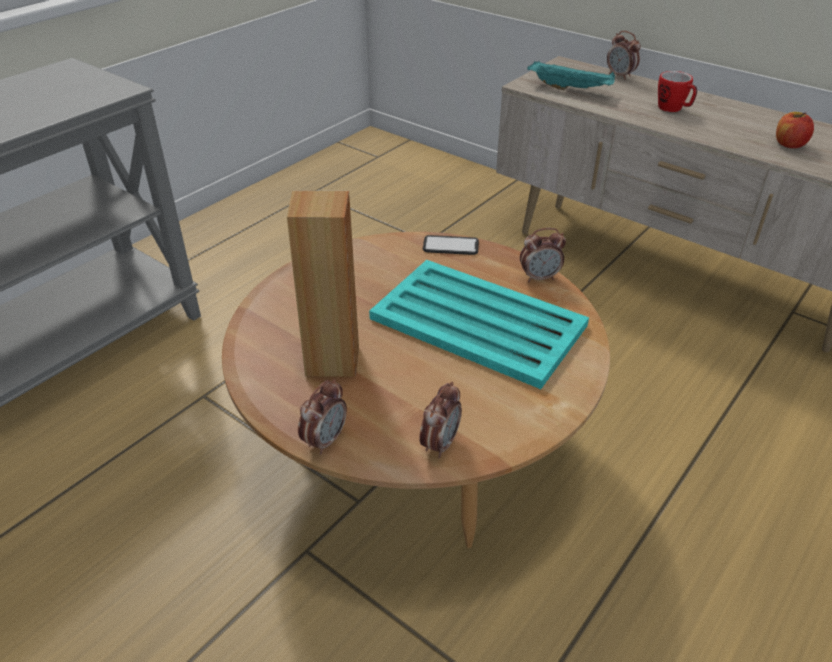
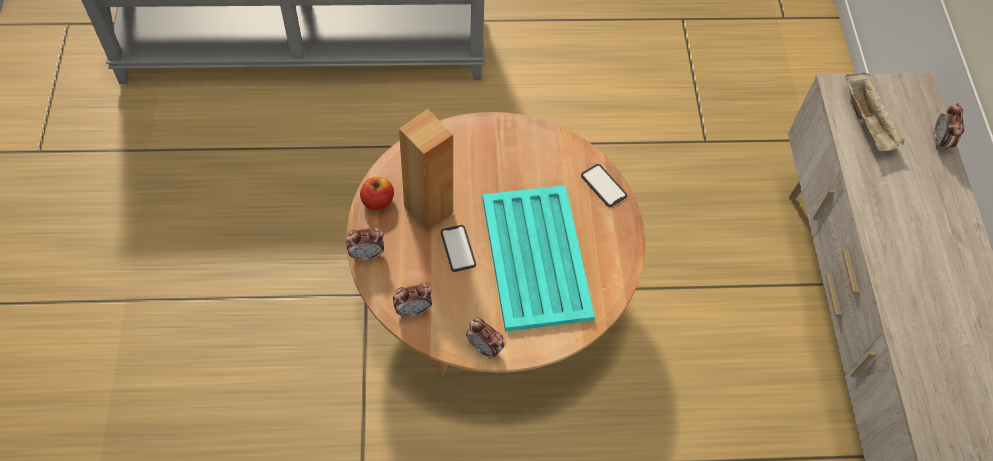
camera: 45 degrees right, 20 degrees up
(405, 366) = (458, 248): none -> phone
(539, 278) = (620, 261): alarm clock -> alarm clock (484, 348)
(571, 89) = (867, 122): turquoise tray -> beige tray
(673, 109) = (913, 215): mug -> none
(789, 144) = (937, 330): apple -> apple (377, 201)

